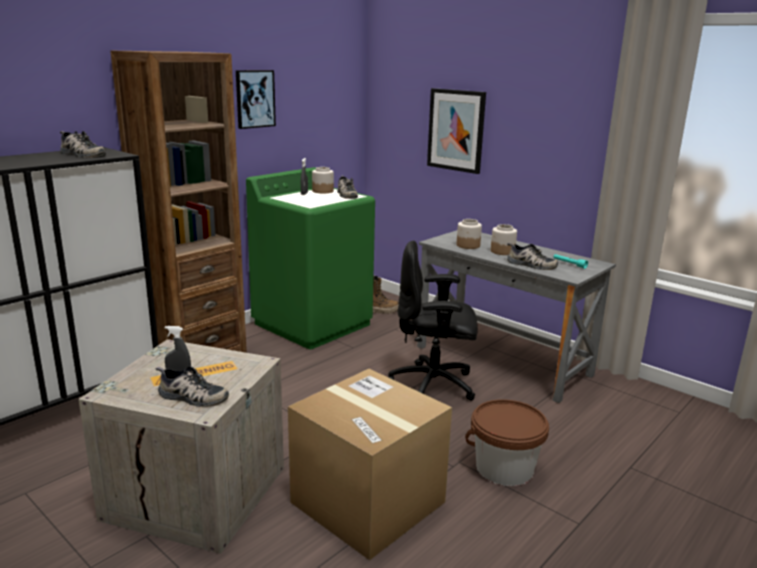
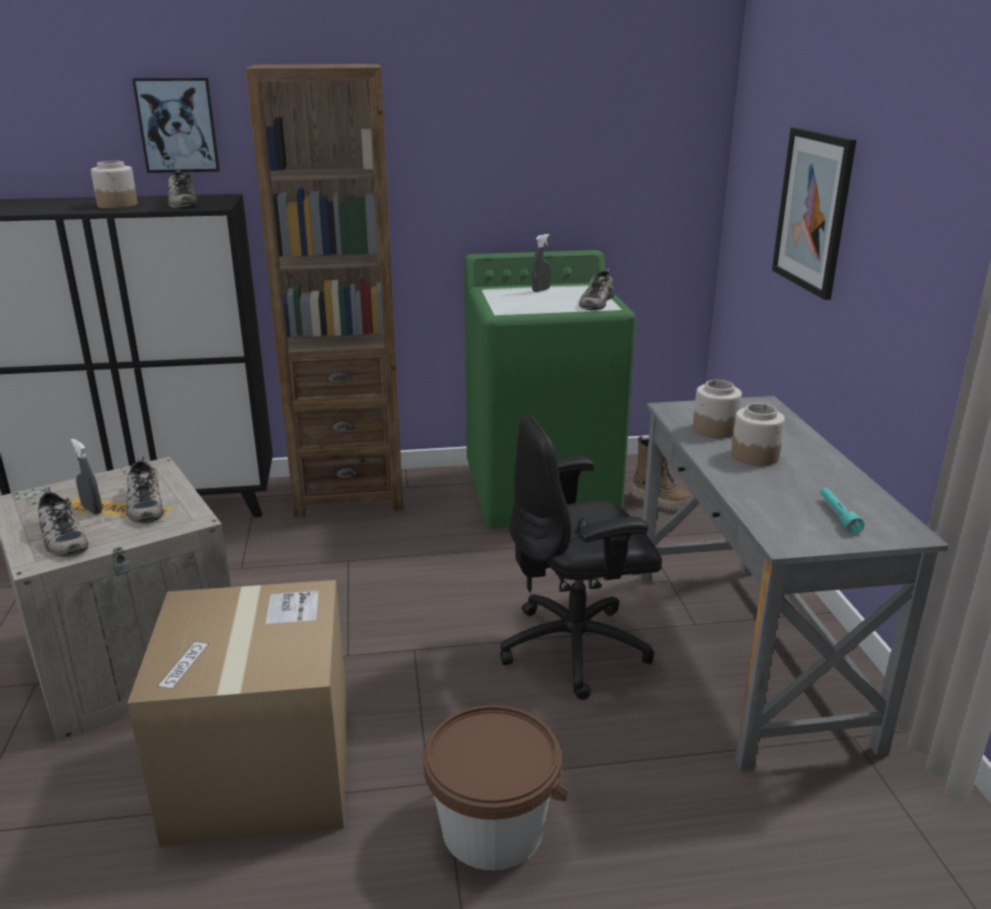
camera: 40 degrees right, 5 degrees up
(254, 99) = (492, 135): picture -> picture (177, 125)
(323, 191) = (576, 290): jar -> jar (118, 205)
(434, 385) = (577, 648): black office chair -> black office chair turned 60 degrees counterclockwise
(530, 265) = (754, 495): shoe -> shoe (144, 504)

